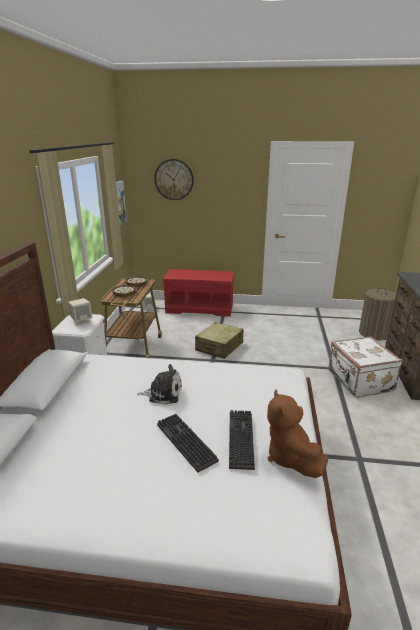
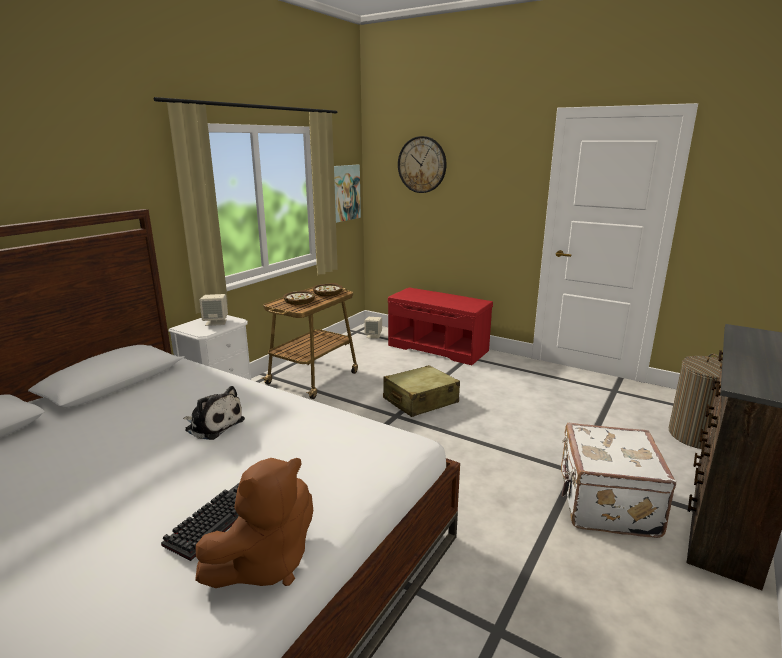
camera: 25 degrees right, 5 degrees down
(184, 442) = (156, 491): keyboard -> none
(290, 457) = (265, 564): brown plush toy -> brown plush toy turned 150 degrees counterclockwise

